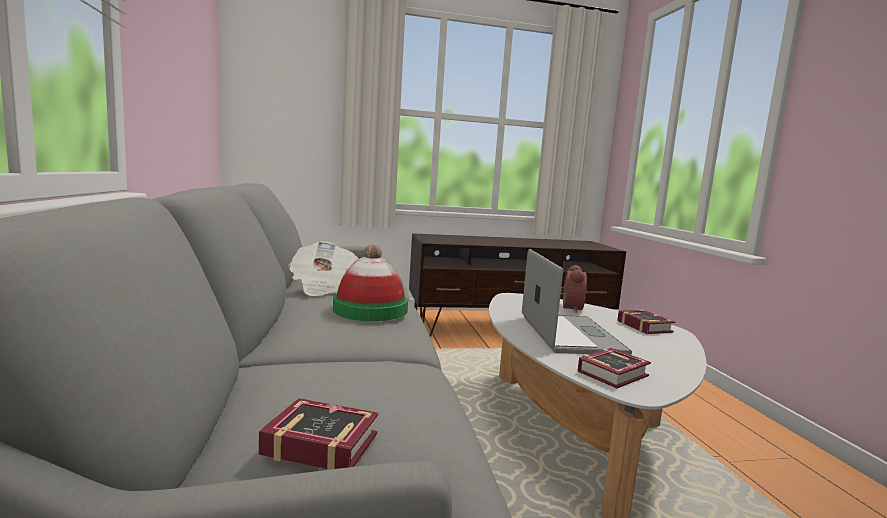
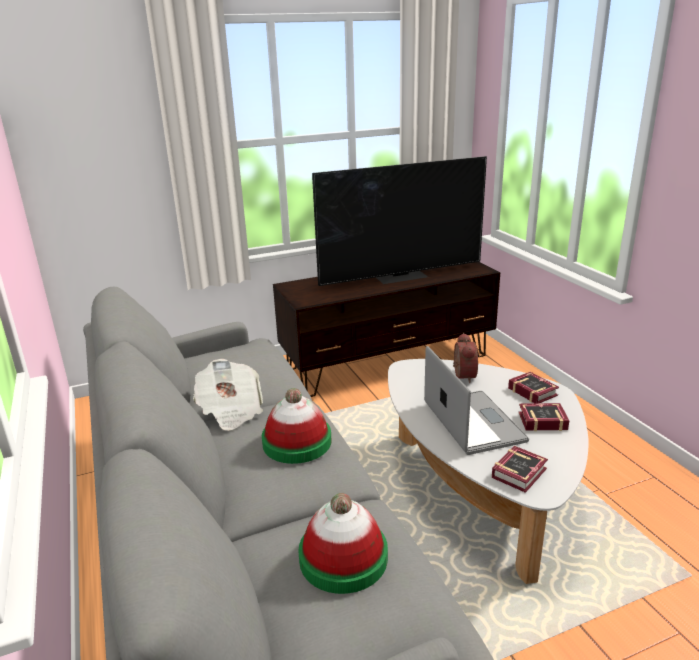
camera: 10 degrees left, 15 degrees up
(318, 442) = (347, 625): book -> book (540, 420)
(358, 388) = (343, 558): none -> hat
(530, 242) = (401, 276): none -> television

